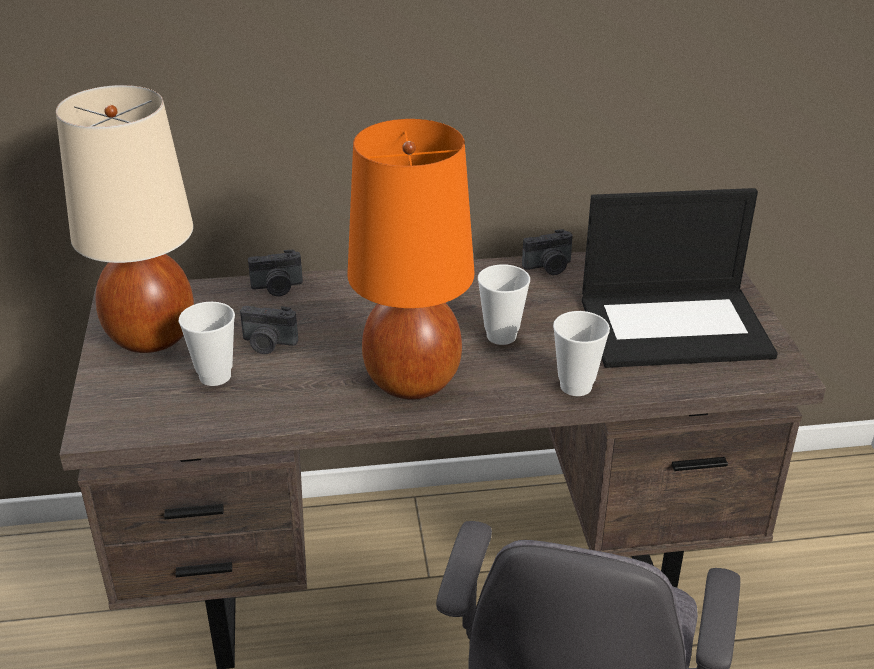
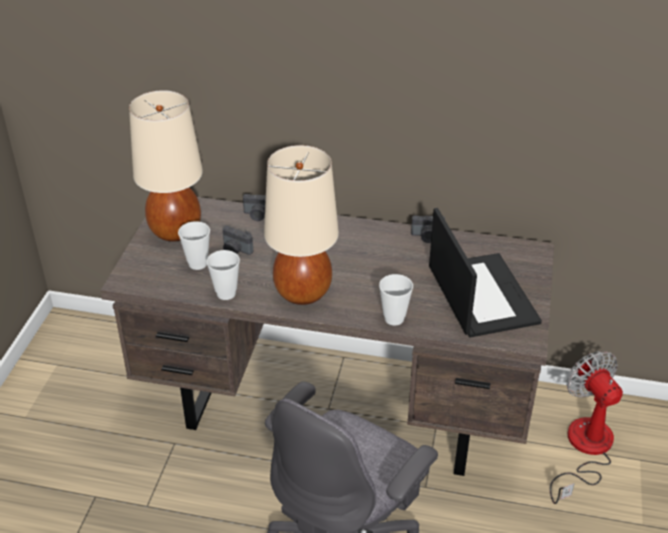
camera: 20 degrees right, 5 degrees up
(411, 380) = (302, 292): orange table lamp -> beige table lamp
(501, 336) = (370, 276): cup -> cup (226, 293)
(676, 326) = (480, 294): laptop -> laptop turned 120 degrees counterclockwise
(806, 536) = (584, 449): none -> fan

